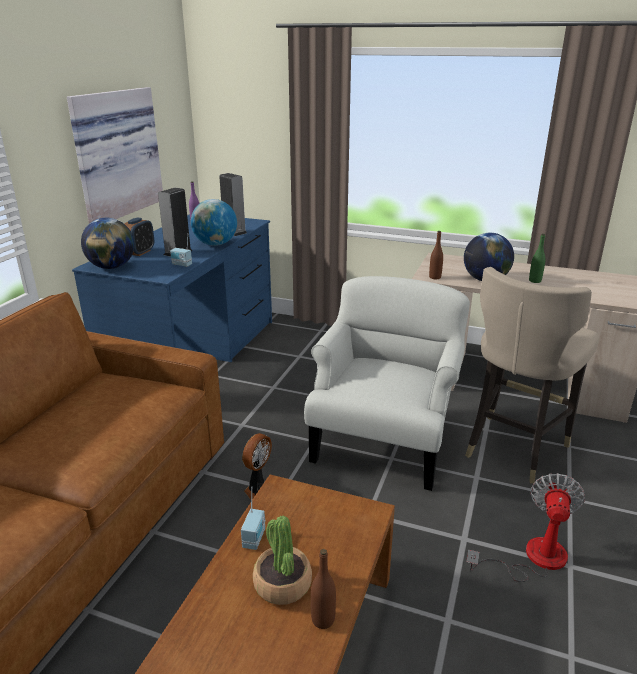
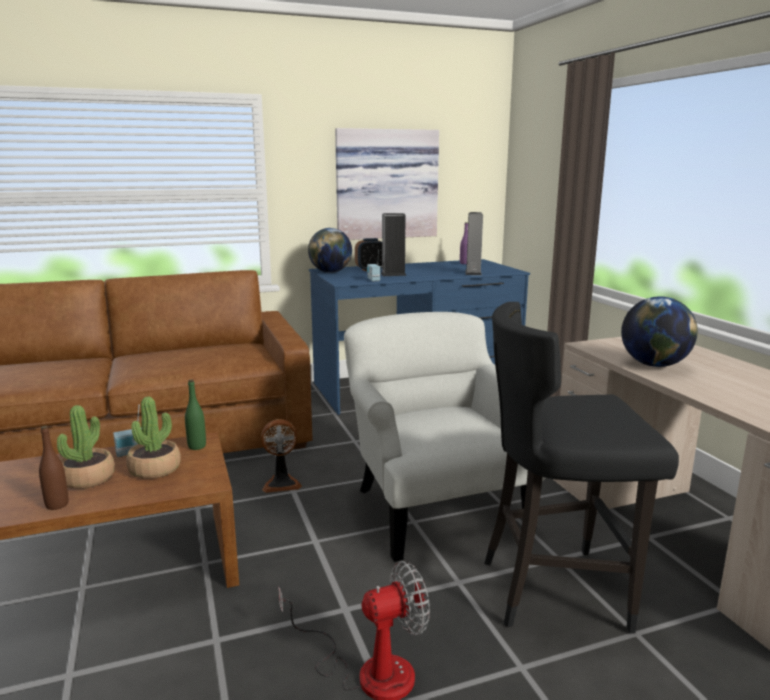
camera: 50 degrees right, 10 degrees down
(215, 244) = (434, 276): globe -> none
(310, 534) = (155, 469): none -> potted plant
(384, 440) = (435, 507): white armchair -> white armchair turned 90 degrees counterclockwise
(435, 277) = (597, 348): brown bottle -> none
(514, 448) = (556, 590): beige stool -> black stool
(535, 281) = (725, 384): green bottle -> green bottle (197, 446)

